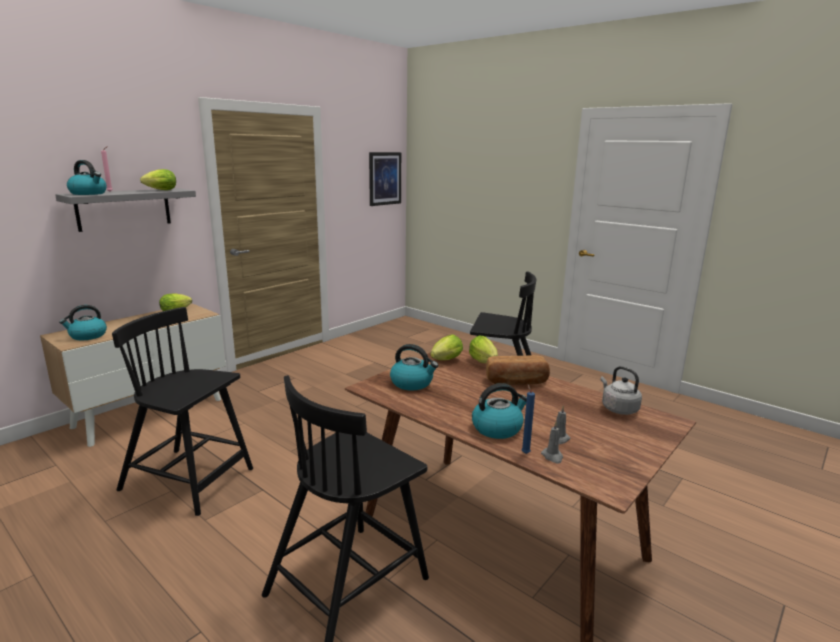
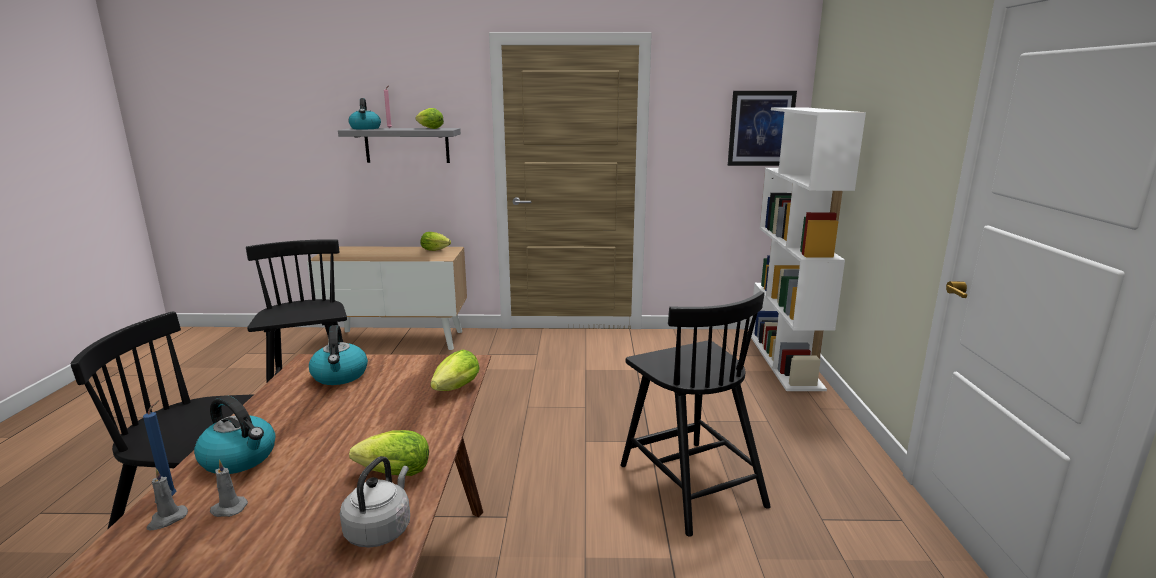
camera: 50 degrees right, 0 degrees up
(87, 336) = (344, 254): kettle -> none
(435, 330) = (785, 361): none -> white bookcase
(445, 361) = (431, 369): lettuce -> lettuce (390, 474)
(516, 381) = (409, 426): bread -> none

